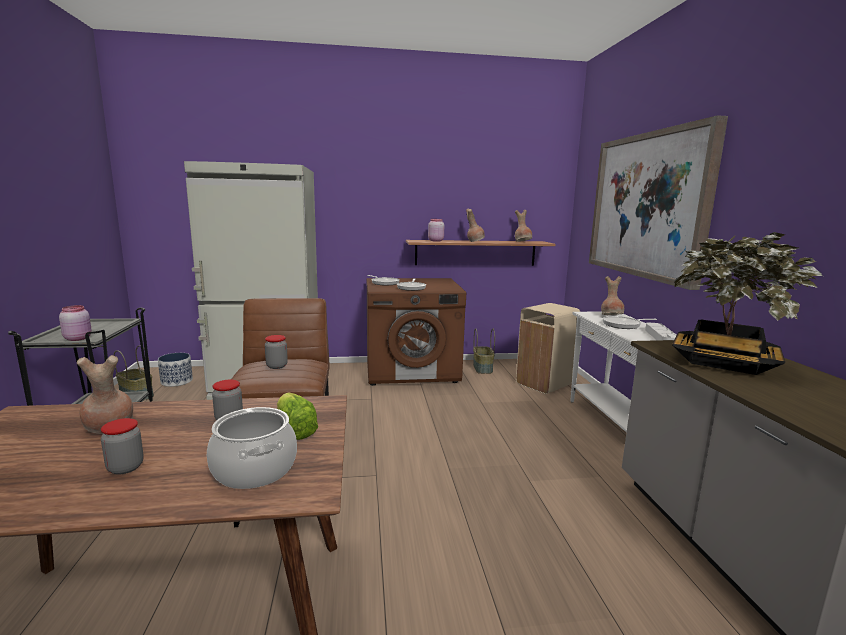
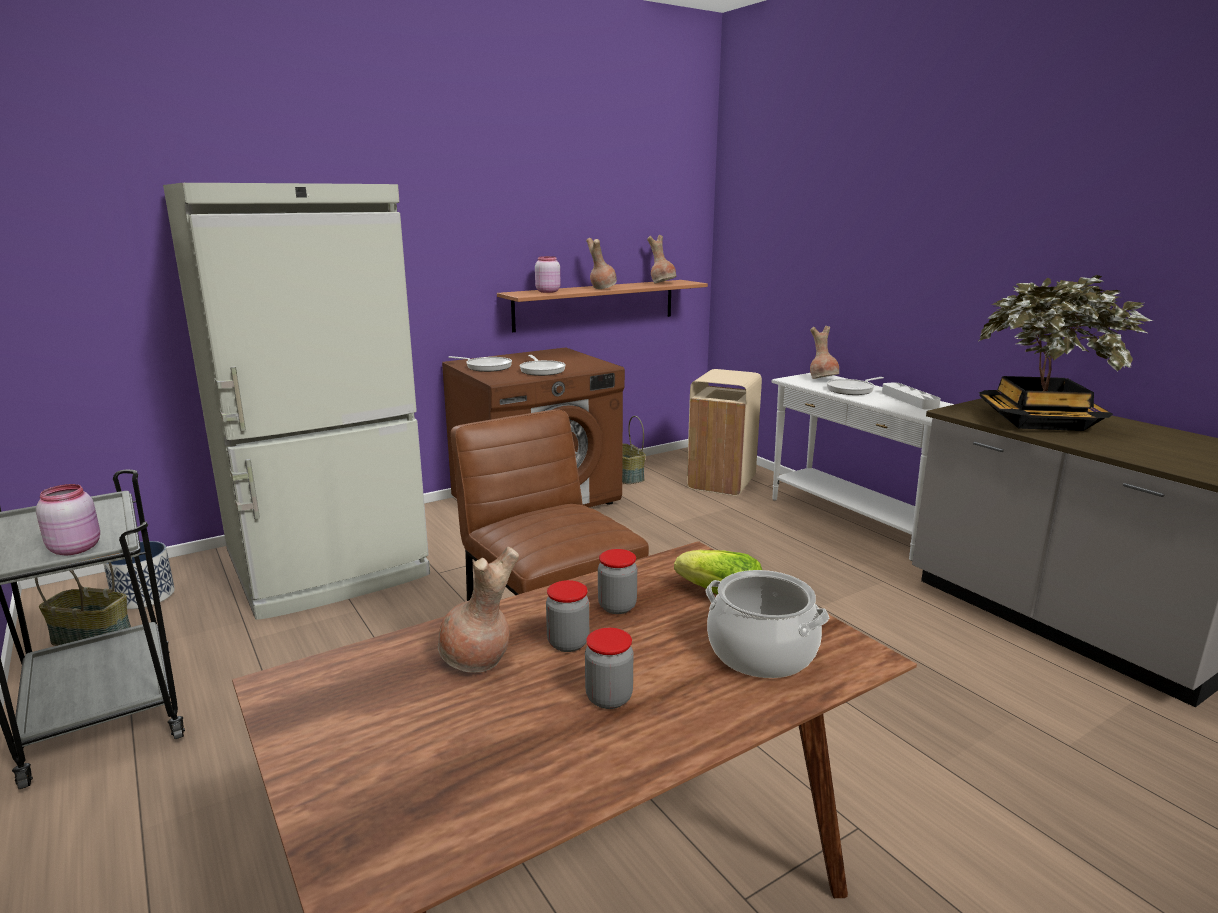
camera: 25 degrees left, 5 degrees up
(277, 366) = (556, 522): jar -> jar (568, 643)
(647, 205) = (857, 230): picture -> none

